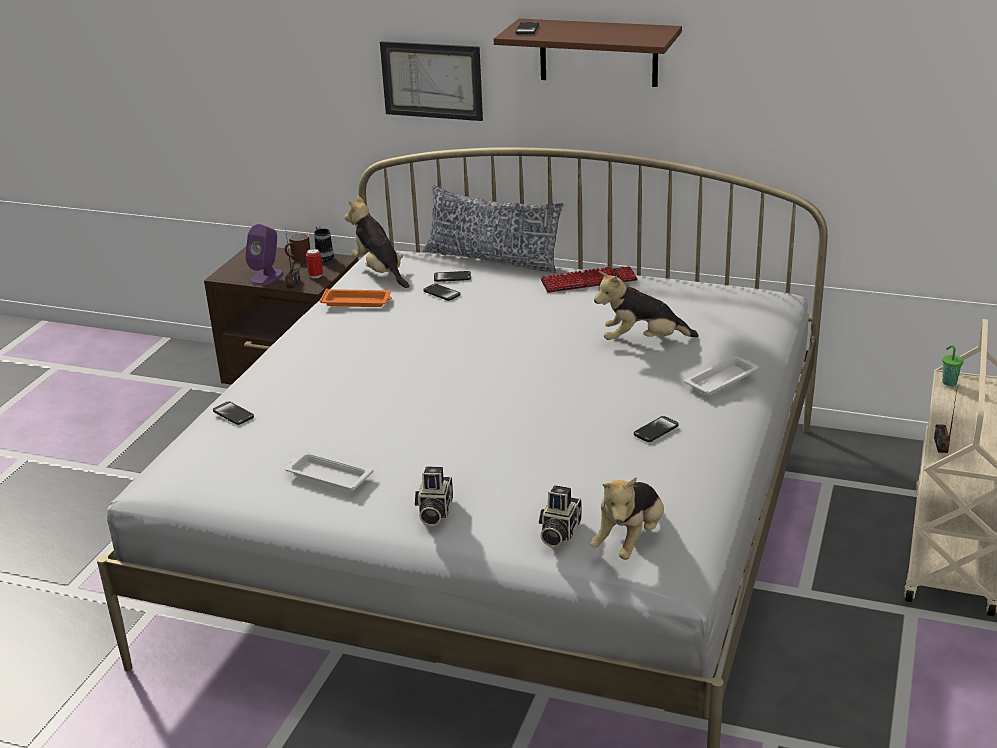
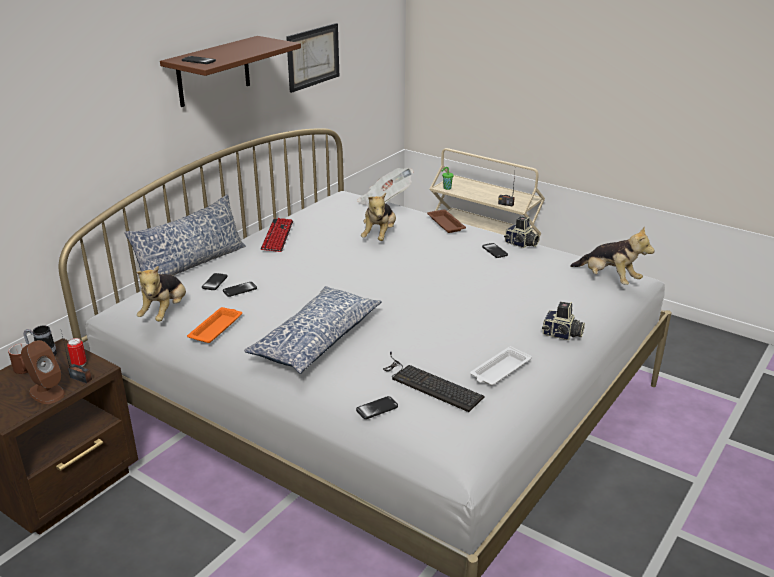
camera: 75 degrees left, 0 degrees up
(267, 277) = (46, 392): purple speaker -> brown speaker
(287, 434) = (428, 383): none -> keyboard
(354, 356) = (315, 340): none -> pillow
(380, 272) = (165, 312): plush toy -> plush toy turned 60 degrees counterclockwise
(432, 80) = (100, 139): picture -> picture (313, 57)
(558, 532) = (597, 297): camera -> camera (521, 244)
(722, 379) = (445, 223): white tray -> brown tray
(761, 324) = (385, 201): none -> newspaper

